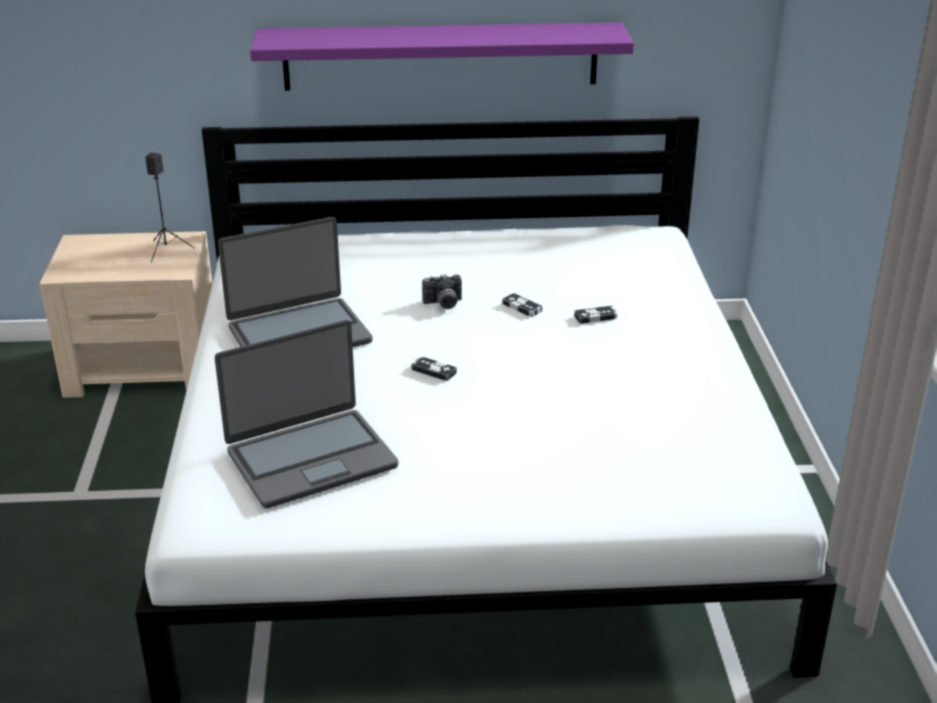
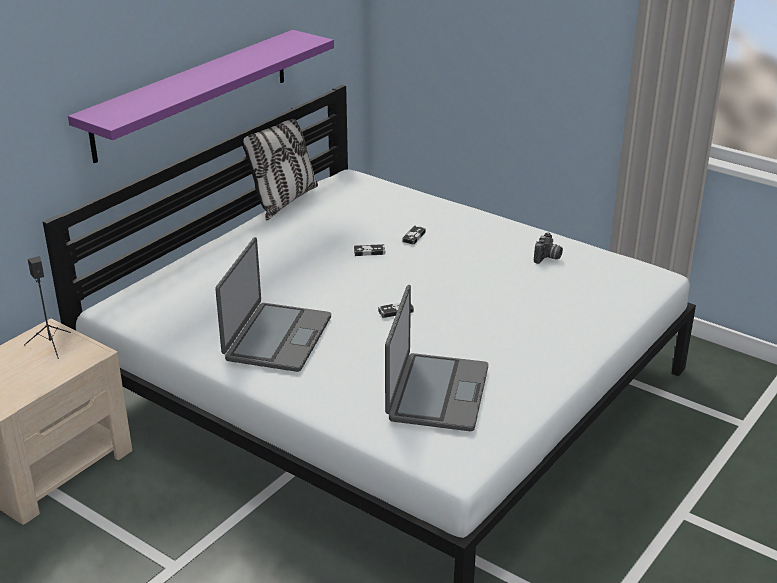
camera: 50 degrees left, 0 degrees up
(443, 304) = (321, 274): camera -> camera (548, 258)
(550, 227) = (284, 201): none -> pillow

